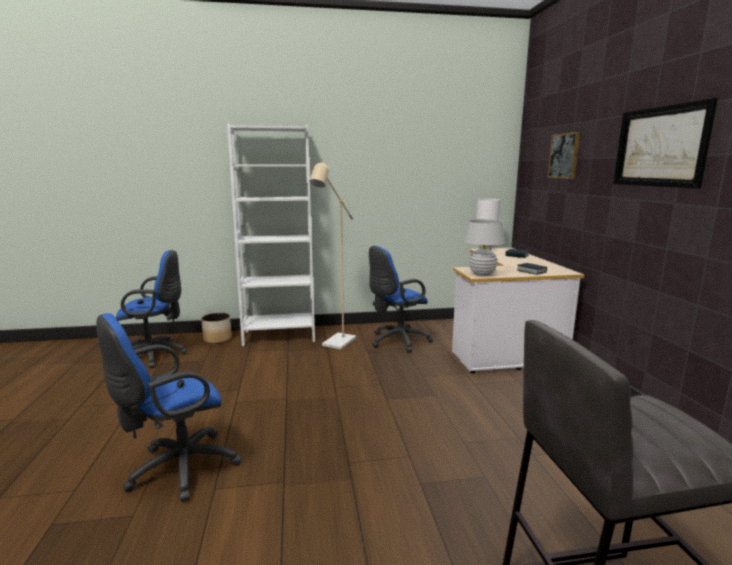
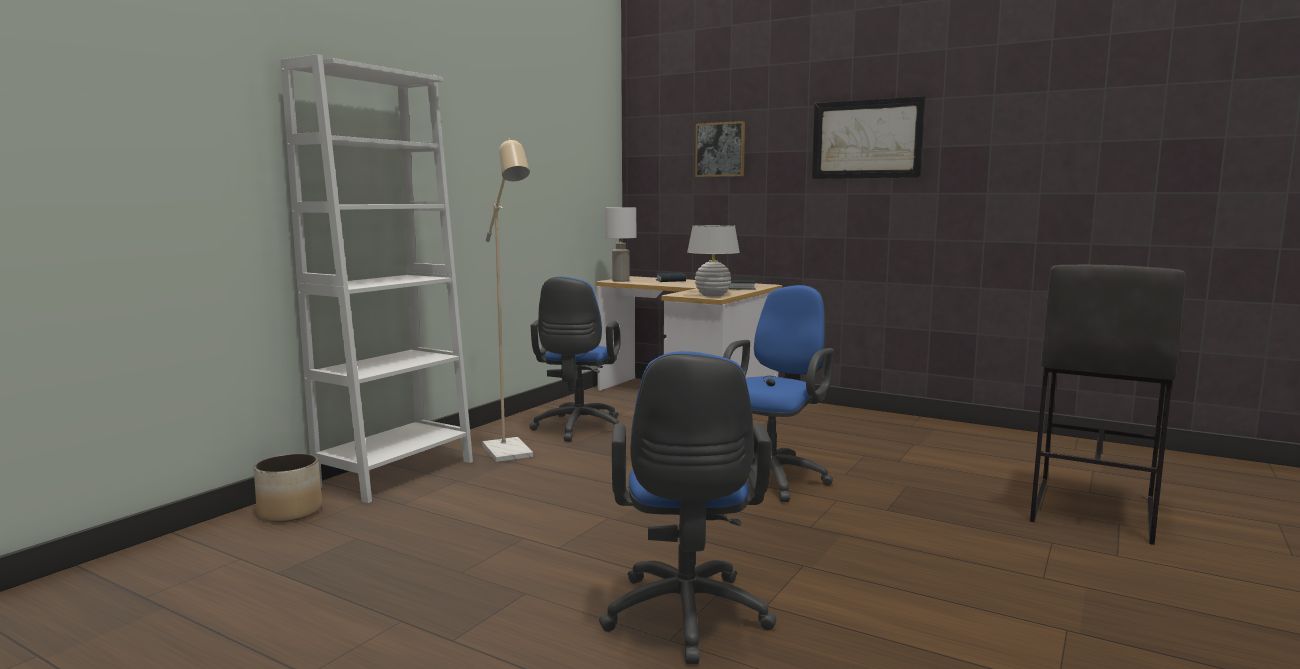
camera: 50 degrees left, 5 degrees down
(155, 355) = (226, 571): blue office chair -> blue office chair (773, 478)

